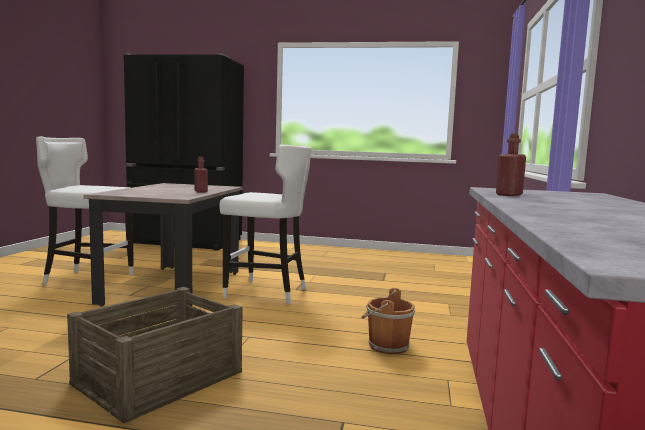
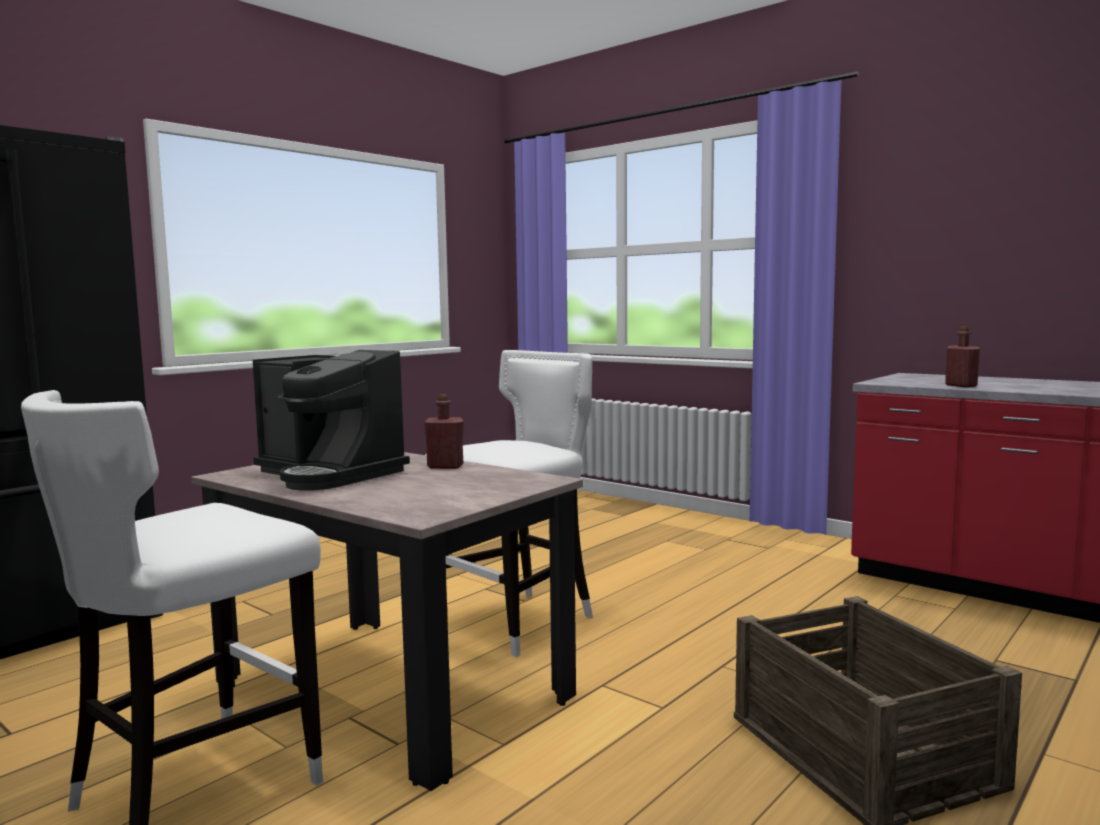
camera: 60 degrees left, 0 degrees up
(174, 187) = (330, 474): none -> coffee machine
(386, 346) = (793, 598): brown bucket -> none

